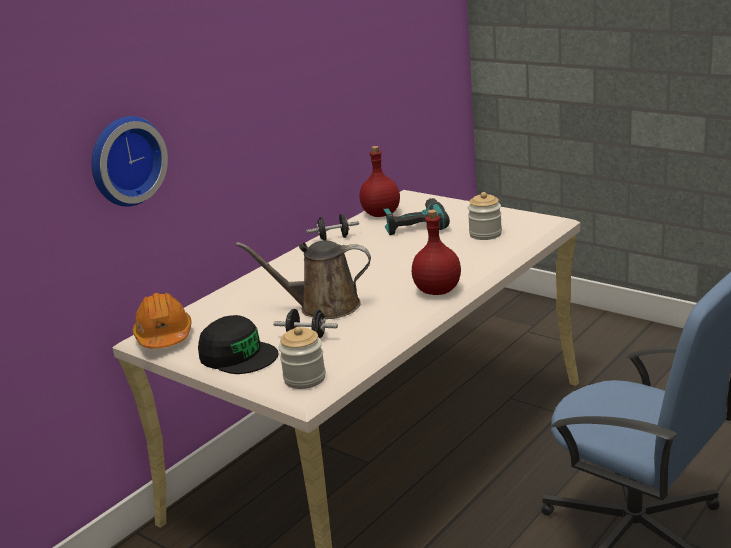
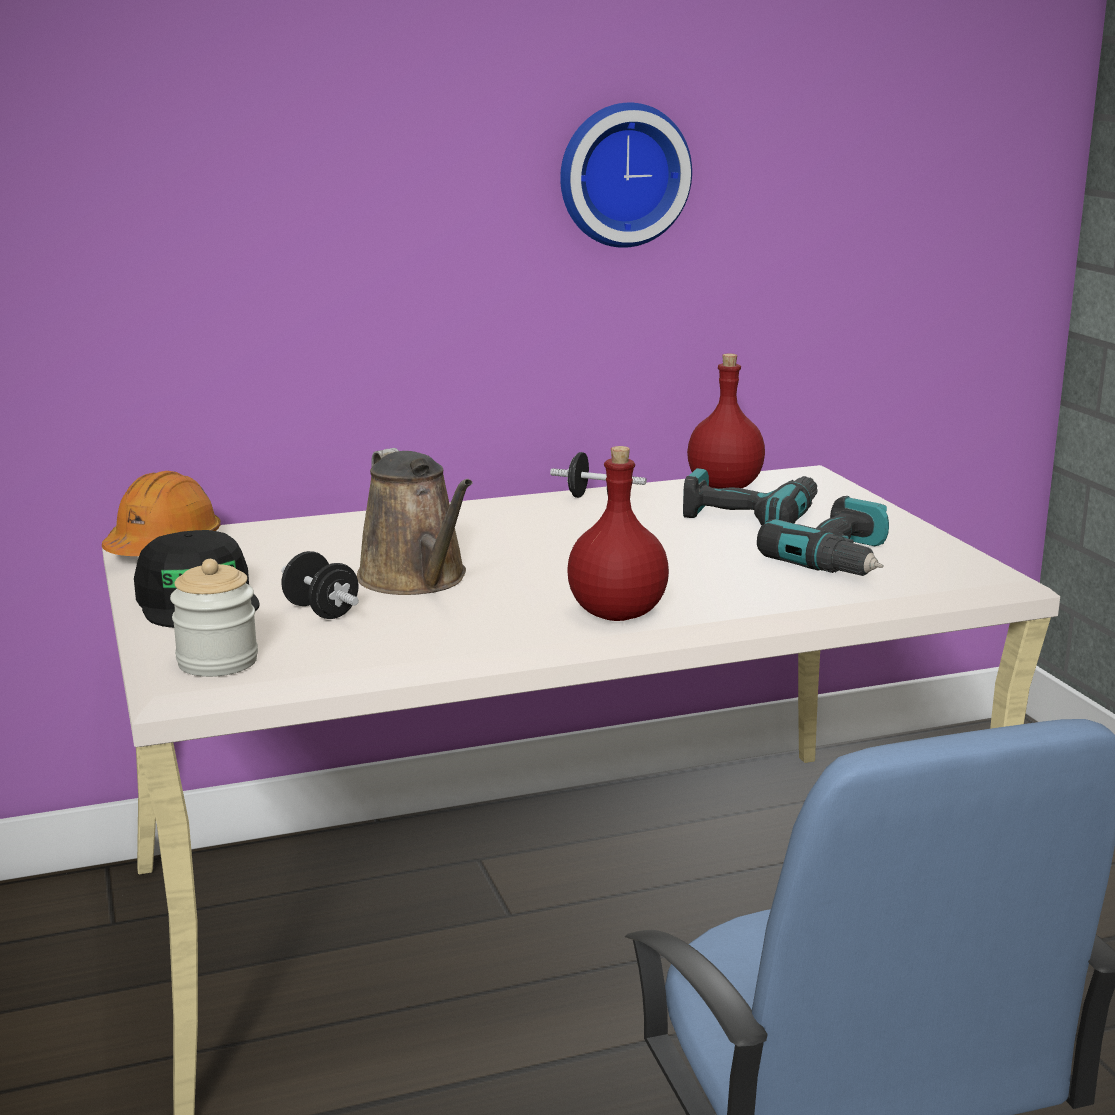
camera: 30 degrees right, 5 degrees down
(124, 160) = (190, 243): wall clock -> wall clock (622, 174)
(323, 307) = (417, 579): brown watering can -> brown watering can turned 150 degrees counterclockwise
(485, 234) = (840, 560): jar -> power drill

